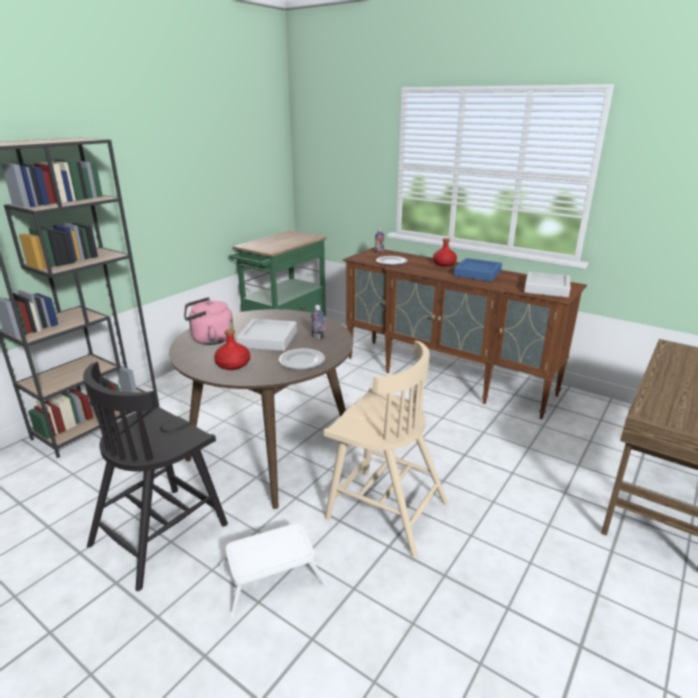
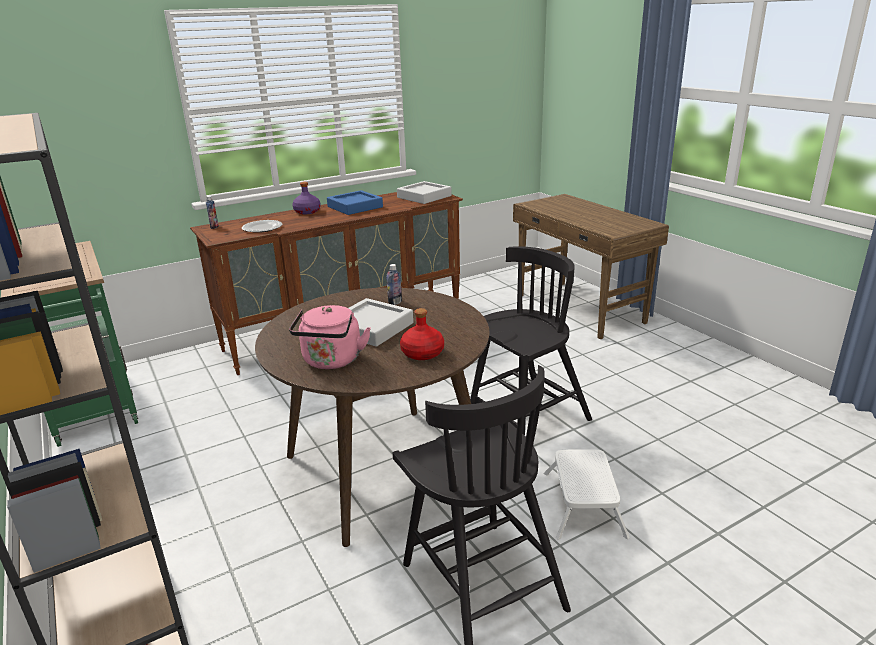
camera: 65 degrees left, 0 degrees up
(302, 361) = (446, 317): plate -> none
(384, 509) = (526, 419): beige chair -> black chair
(444, 264) = (307, 211): red bottle -> purple bottle

